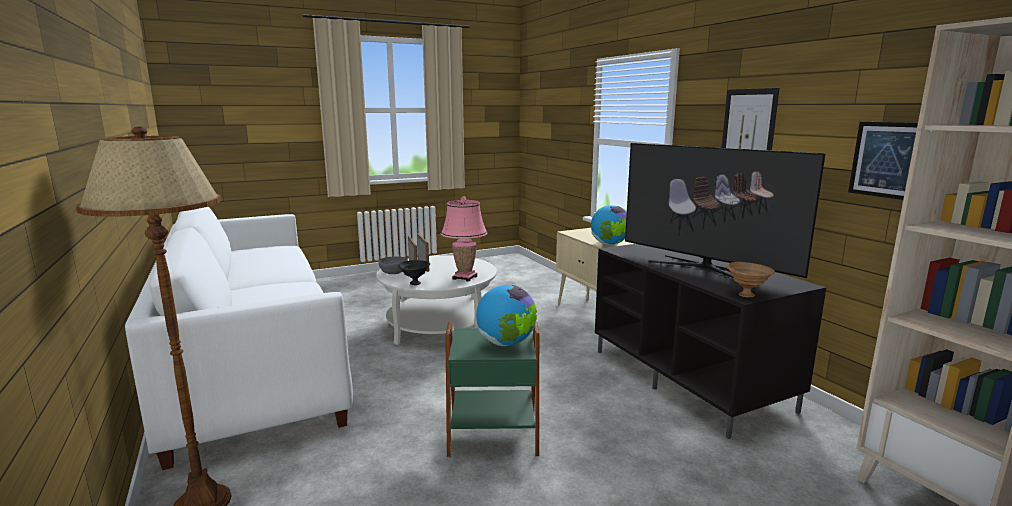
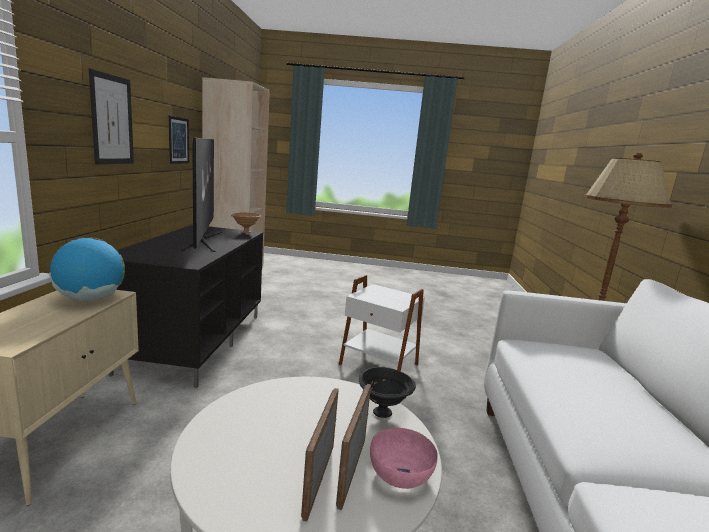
camera: 150 degrees left, 0 degrees up
(394, 272) = (399, 473): grey bowl -> pink bowl
(465, 277) = (294, 396): pink table lamp -> none
(492, 433) = (378, 365): green side table -> white side table
(506, 343) = (378, 293): globe -> none

